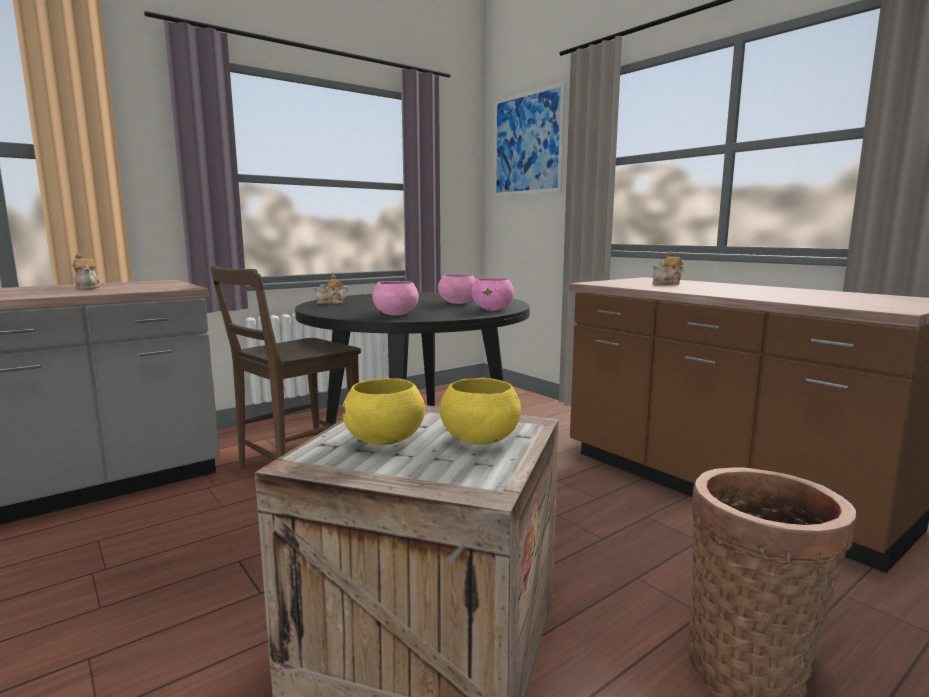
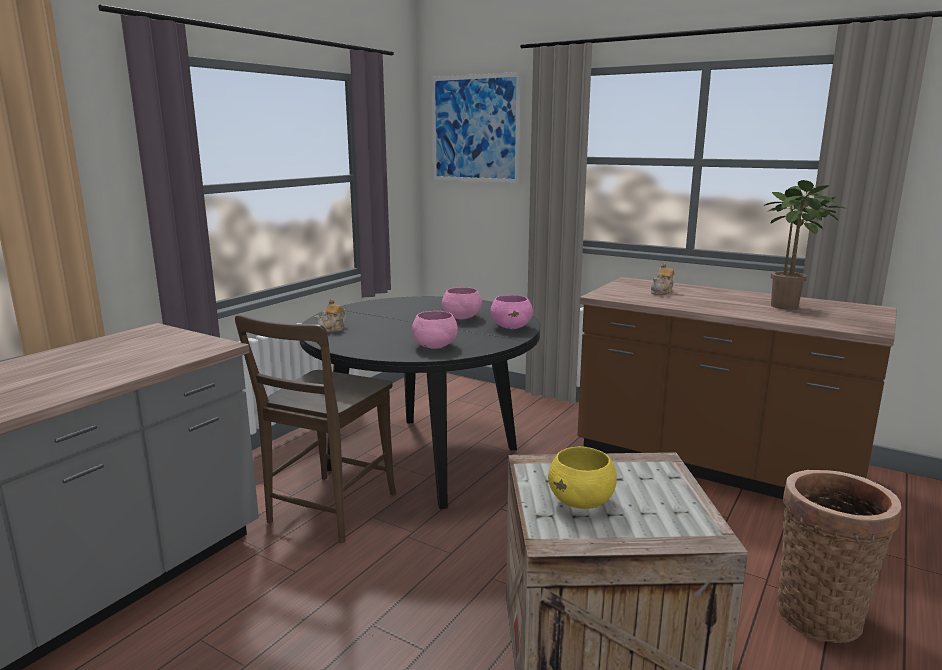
camera: 20 degrees left, 5 degrees up
(88, 287) = (99, 357): teapot -> none
(479, 440) = (649, 487): yellow bowl -> none
(807, 295) = (789, 307): none -> potted plant

